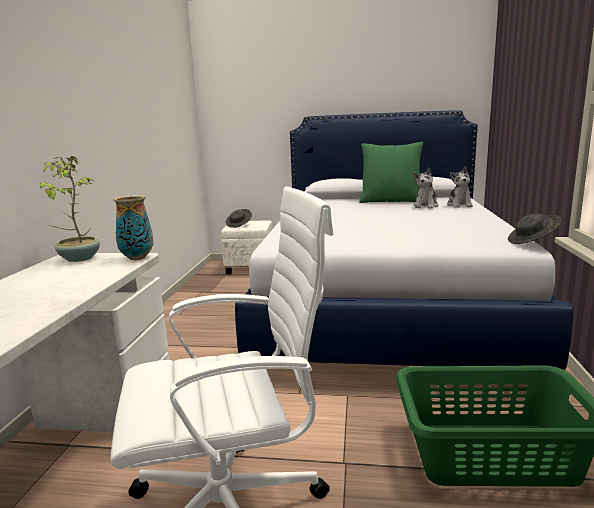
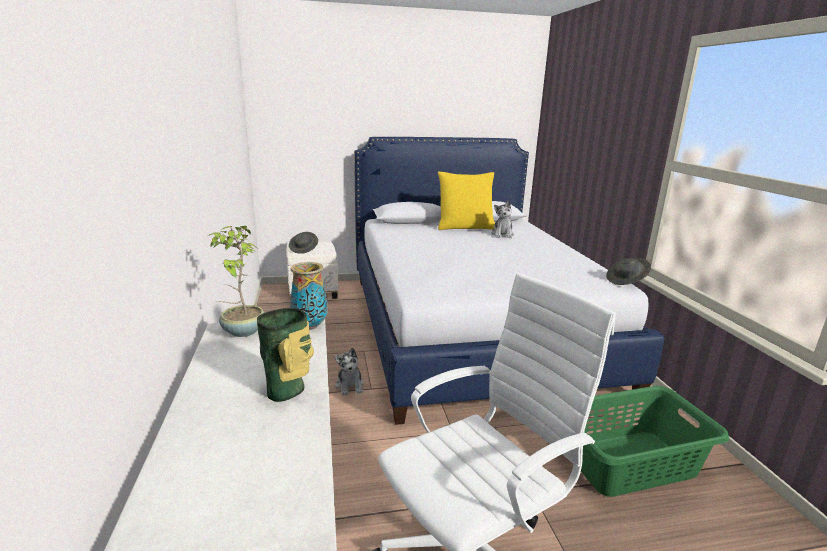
camera: 20 degrees left, 5 degrees up
(55, 295) = (288, 390): none -> vase
(390, 201) = (465, 227): green pillow -> yellow pillow
(459, 205) = (530, 233): plush toy -> plush toy (350, 385)

